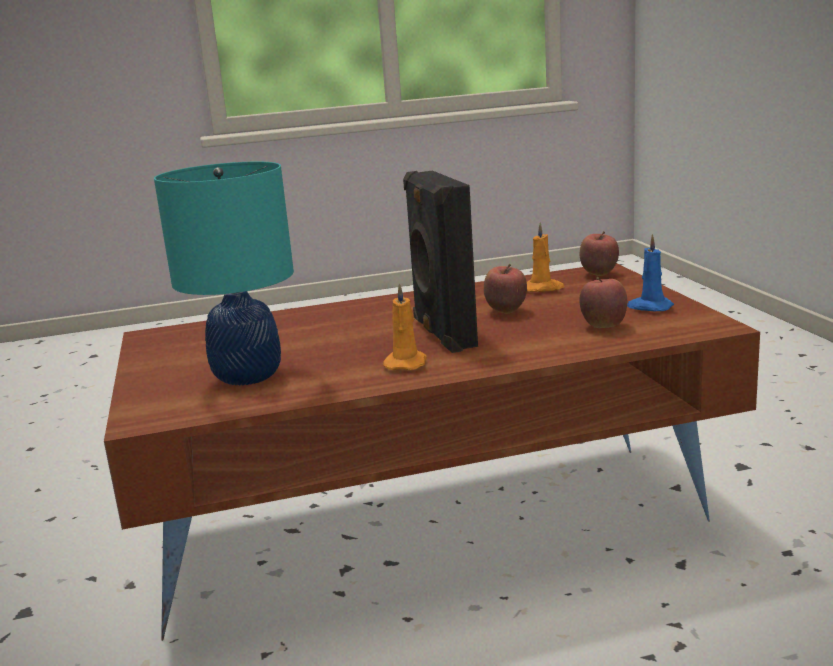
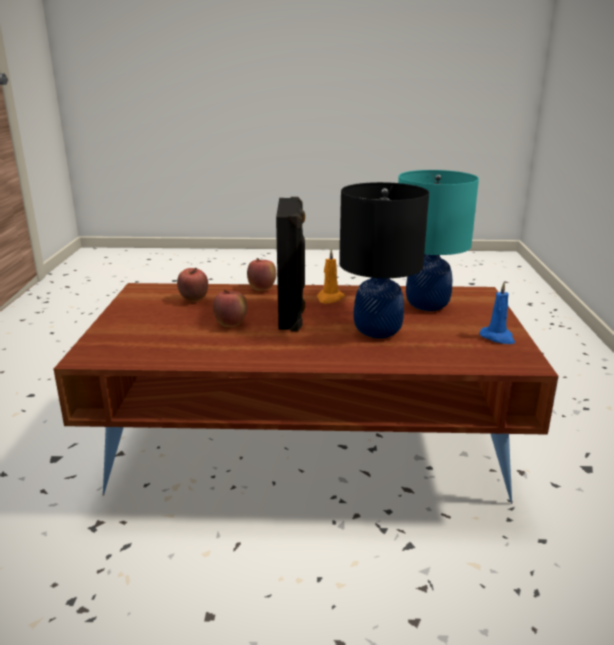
camera: 165 degrees left, 5 degrees up
(316, 335) = (379, 332): none -> black table lamp
(543, 288) = (170, 344): orange candle -> none
(598, 274) = (103, 351): apple -> apple (262, 289)
(649, 307) = (142, 308): blue candle -> blue candle (498, 337)

